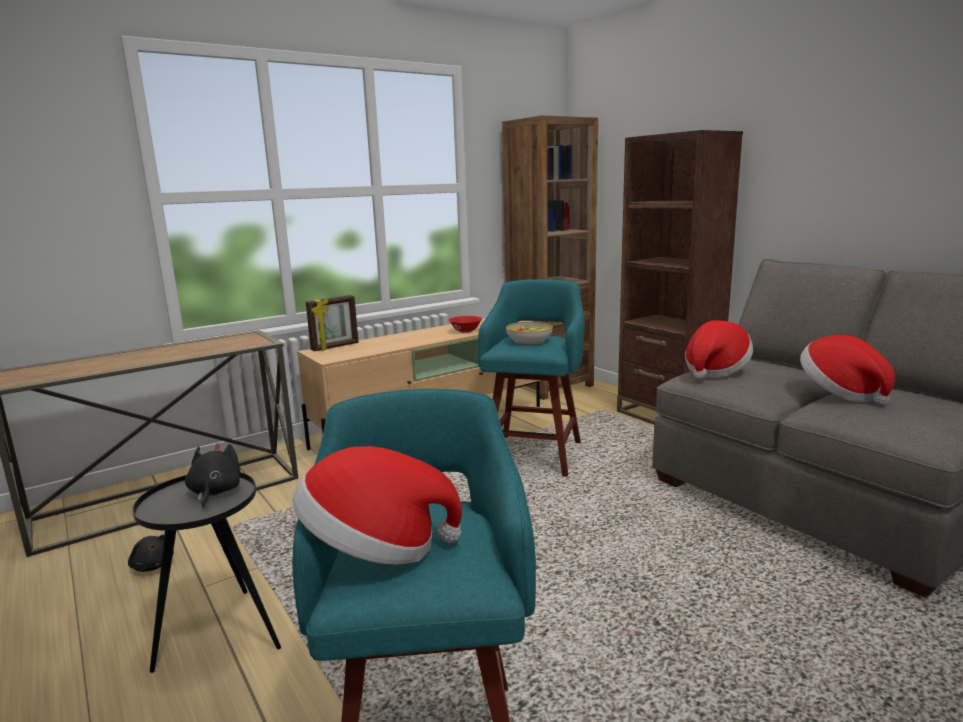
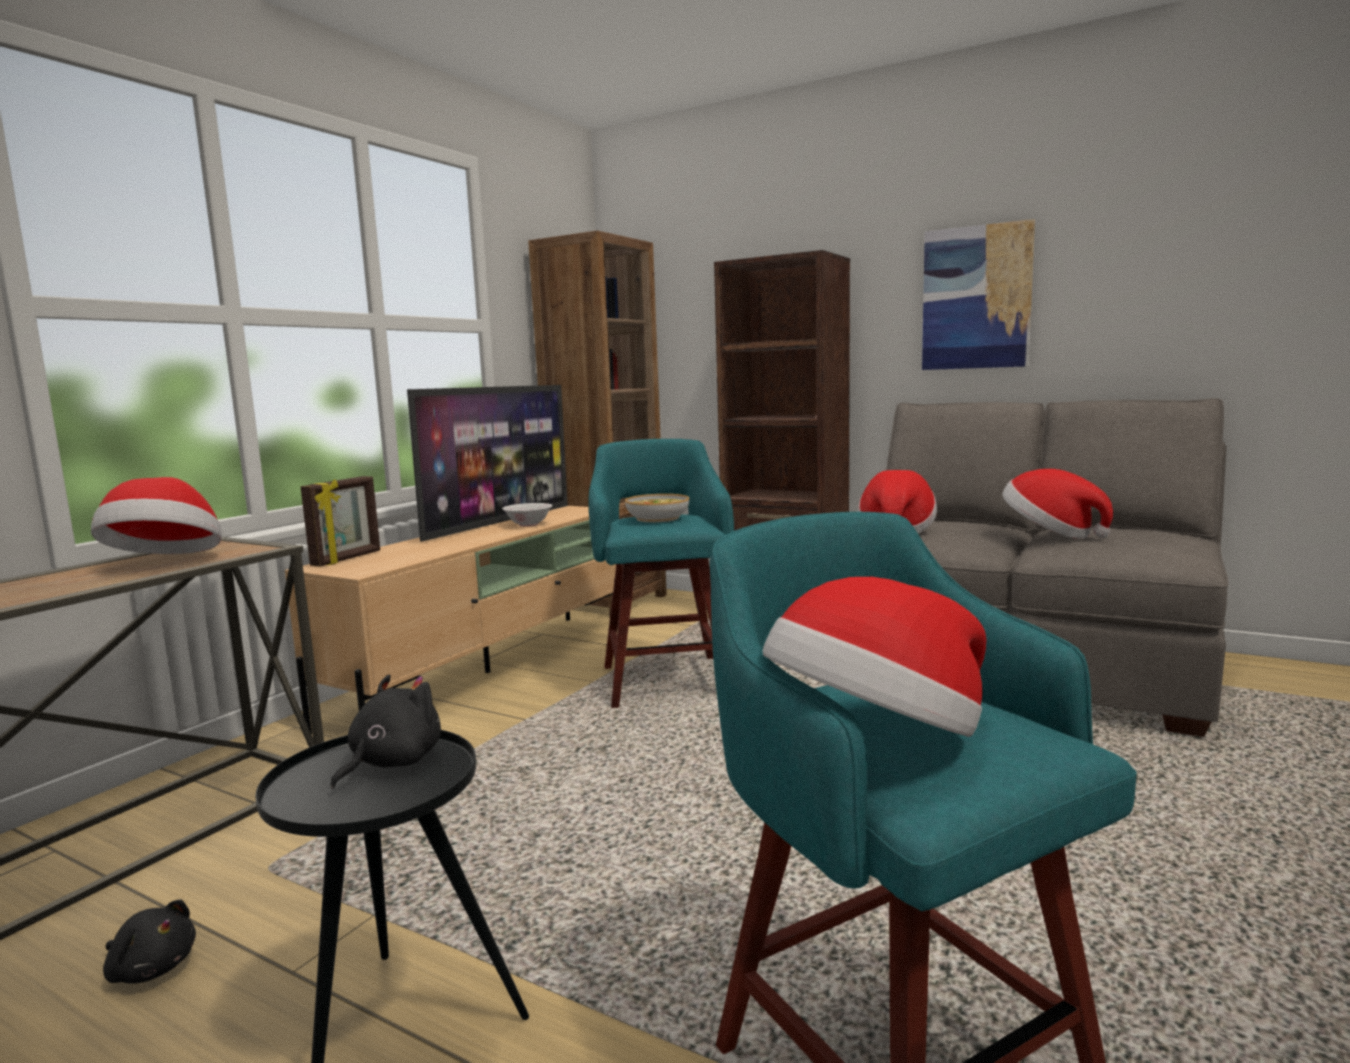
camera: 25 degrees left, 5 degrees down
(211, 347) = (166, 562): none -> hat
(214, 492) = (391, 763): black plush toy -> black plush toy turned 60 degrees clockwise
(452, 327) = (499, 522): none -> television
(466, 331) = (529, 524): red bowl -> white bowl
(846, 169) = (976, 298): none -> picture

